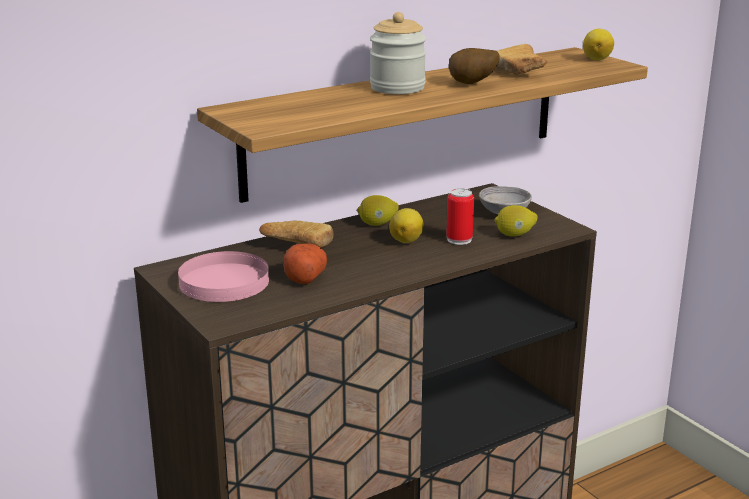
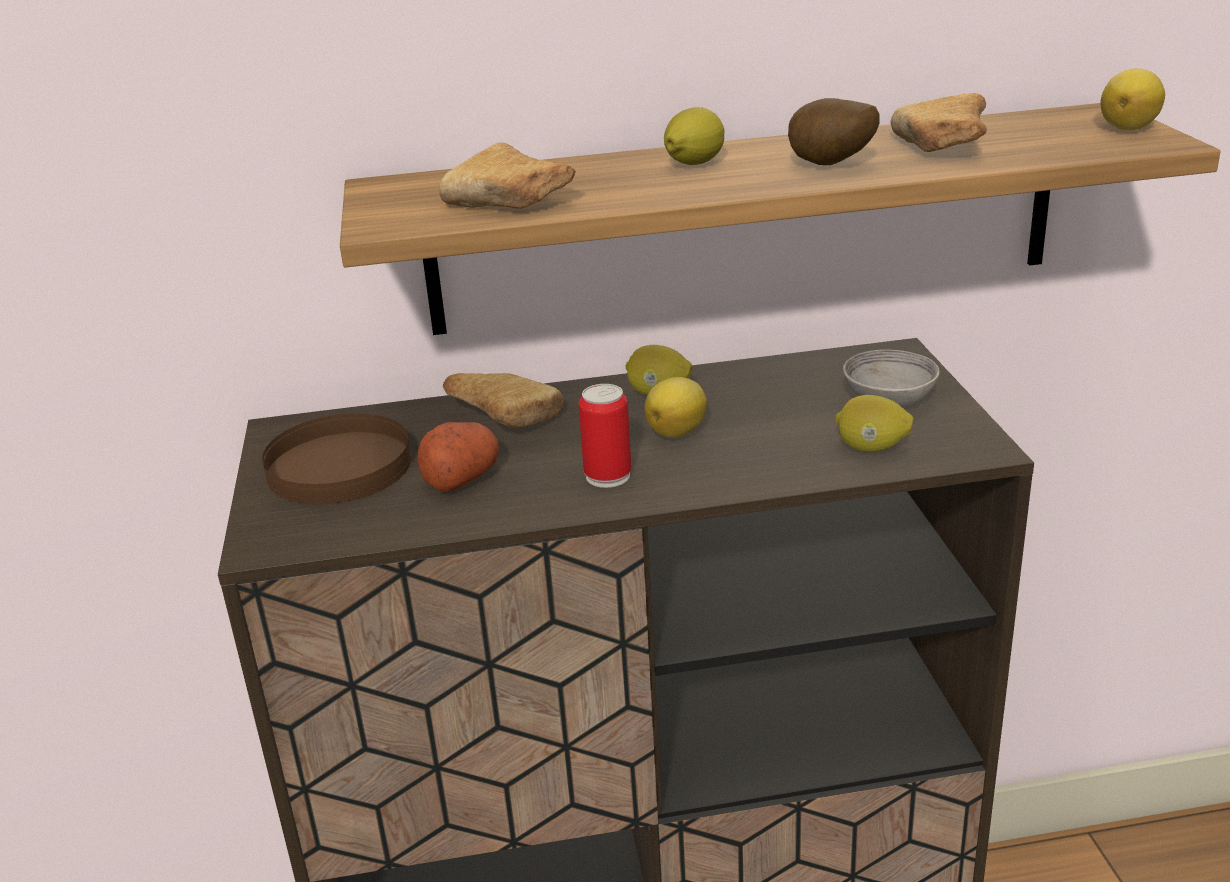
camera: 25 degrees right, 5 degrees up
(224, 281) = (340, 466): pink plate -> brown plate
(324, 112) = (515, 202): none -> bread
(397, 88) = (693, 164): jar -> lemon
(459, 239) = (766, 443): can -> can (608, 476)

